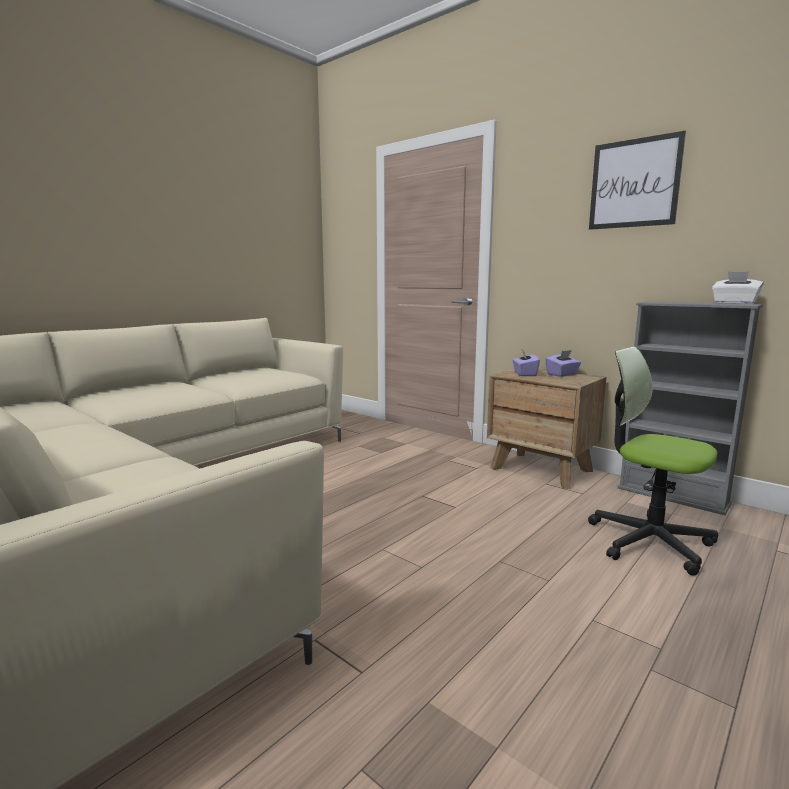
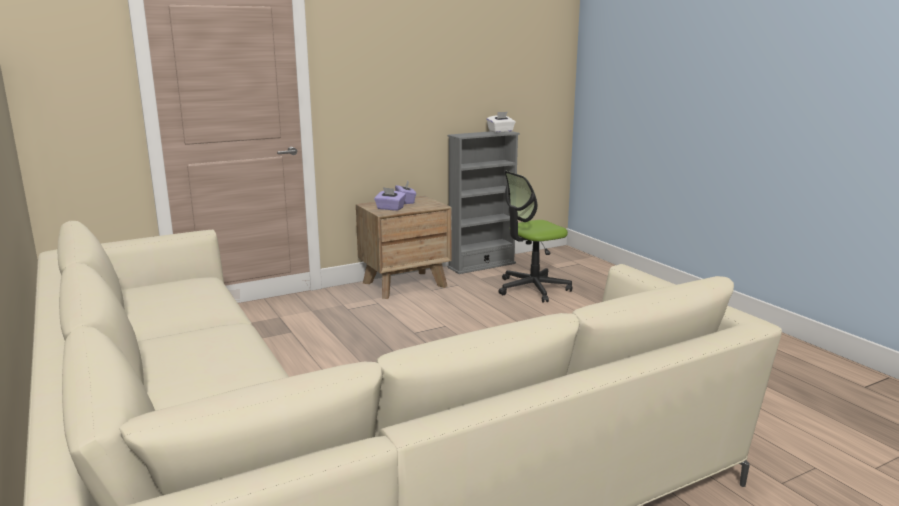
camera: 70 degrees left, 5 degrees up
(634, 183) = (428, 46): picture -> none

